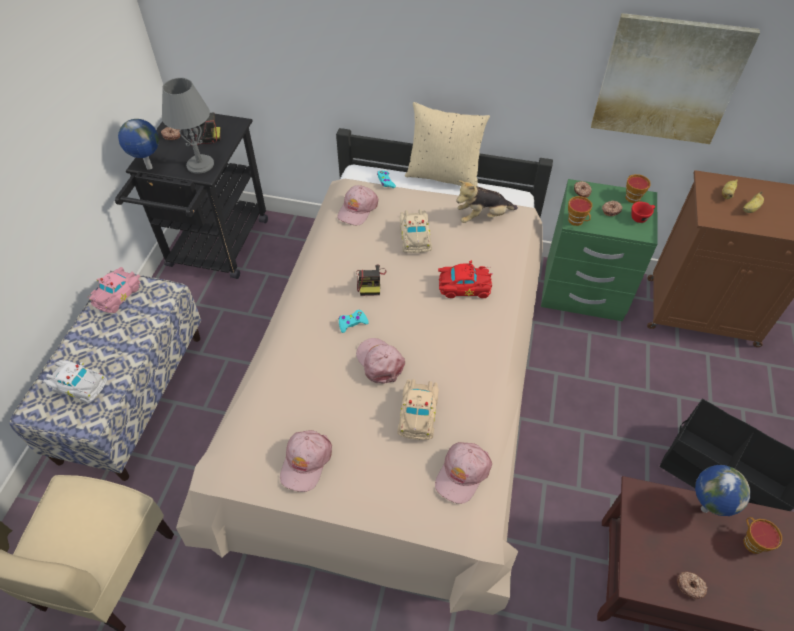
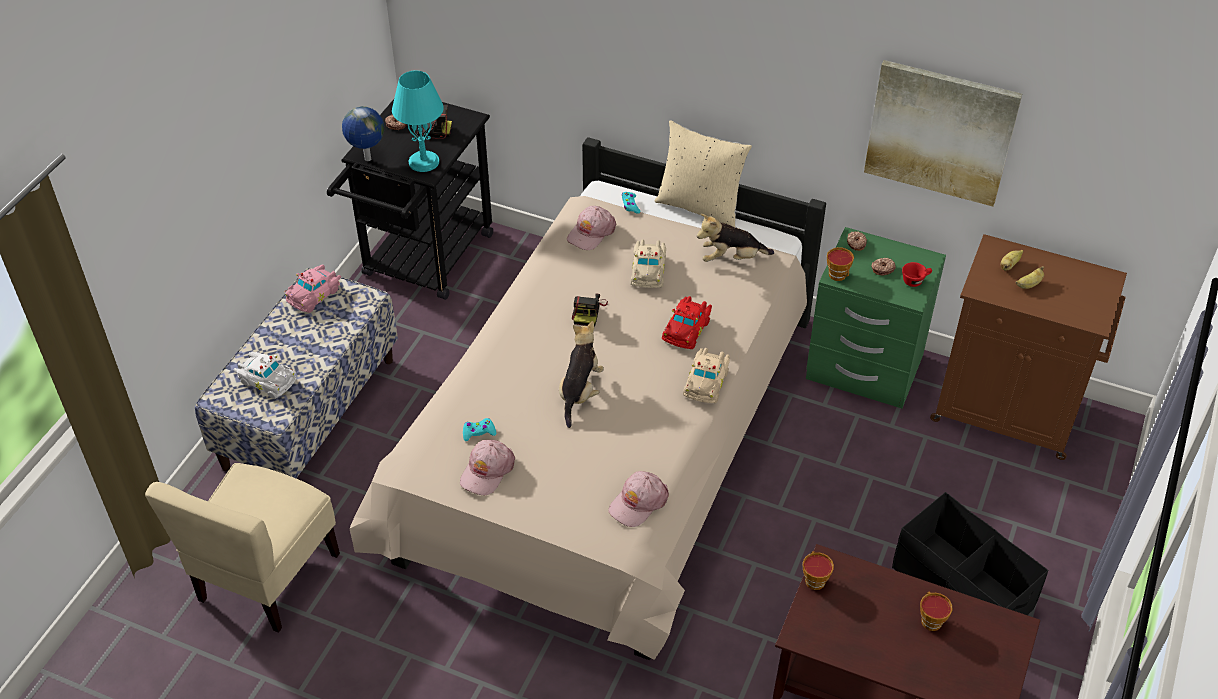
camera: 10 degrees right, 5 degrees down
(200, 164) = (423, 162): grey table lamp -> turquoise table lamp
(352, 323) = (559, 350): turquoise game controller -> turquoise game controller (478, 432)
(380, 362) = (580, 392): pink cap -> plush toy
(419, 413) = (608, 444): beige toy car -> beige toy car (707, 382)
(463, 286) = (687, 329): red toy car -> red toy car turned 105 degrees clockwise
(631, 197) = (913, 256): cup -> cup (814, 579)
(690, 586) = (851, 647): donut -> none
(703, 508) = (892, 584): globe -> none

